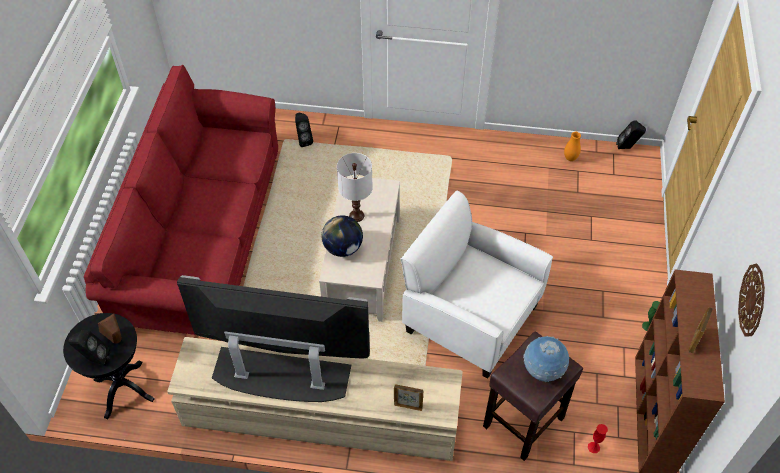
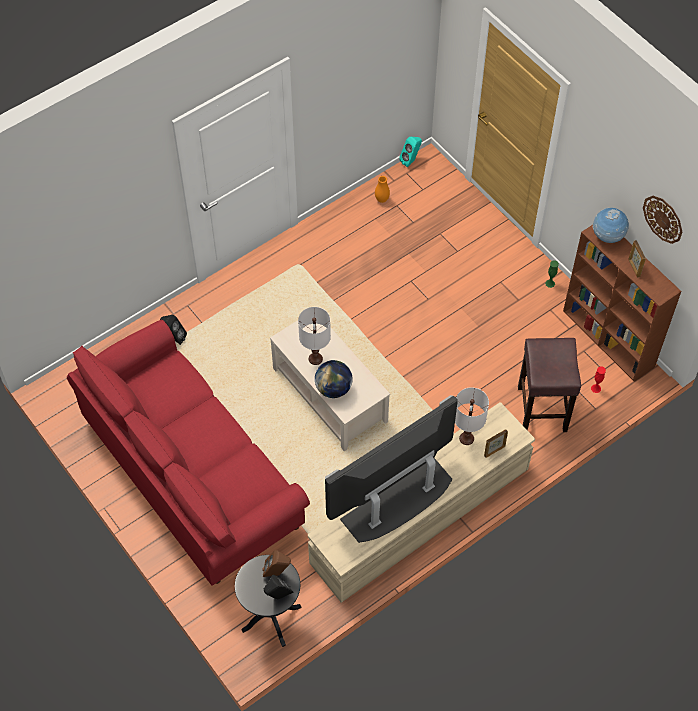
camera: 45 degrees left, 5 degrees up
(397, 375) = (467, 438): none -> white table lamp
(470, 317) = (439, 370): white armchair -> none
(542, 370) = (556, 359): globe -> globe (607, 237)
(627, 147) = (411, 161): black speaker -> turquoise speaker

